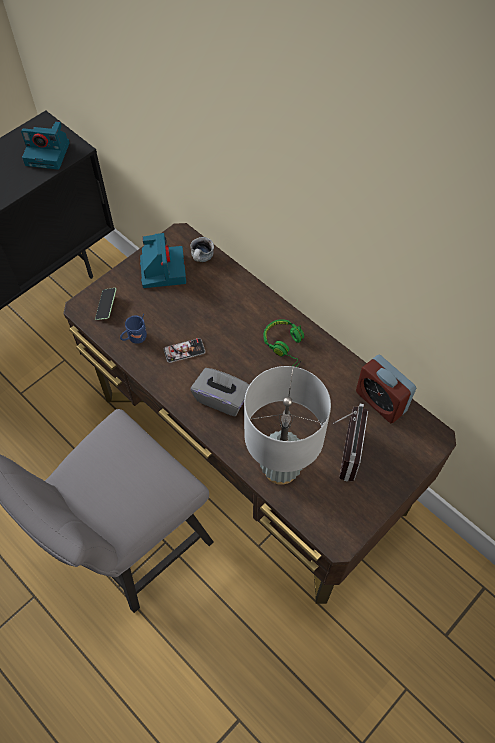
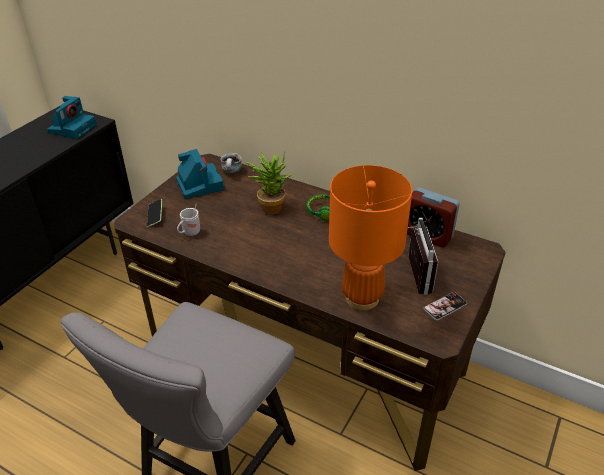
camera: 15 degrees left, 20 degrees down
(48, 153) = (72, 128): camera -> camera turned 60 degrees counterclockwise
(135, 338) = (189, 233): blue mug -> white mug
(184, 351) = (239, 233): phone -> phone (445, 306)
(222, 399) = (286, 259): grey tissue box -> none
(228, 319) = (270, 206): none -> potted plant
(281, 468) = (362, 297): grey table lamp -> orange table lamp

